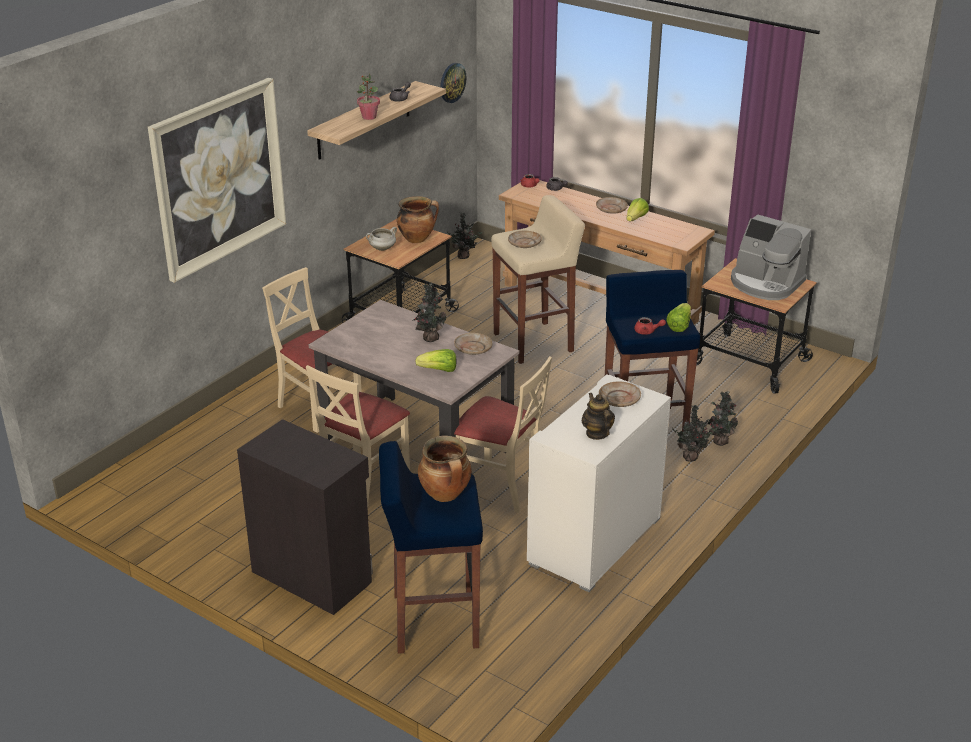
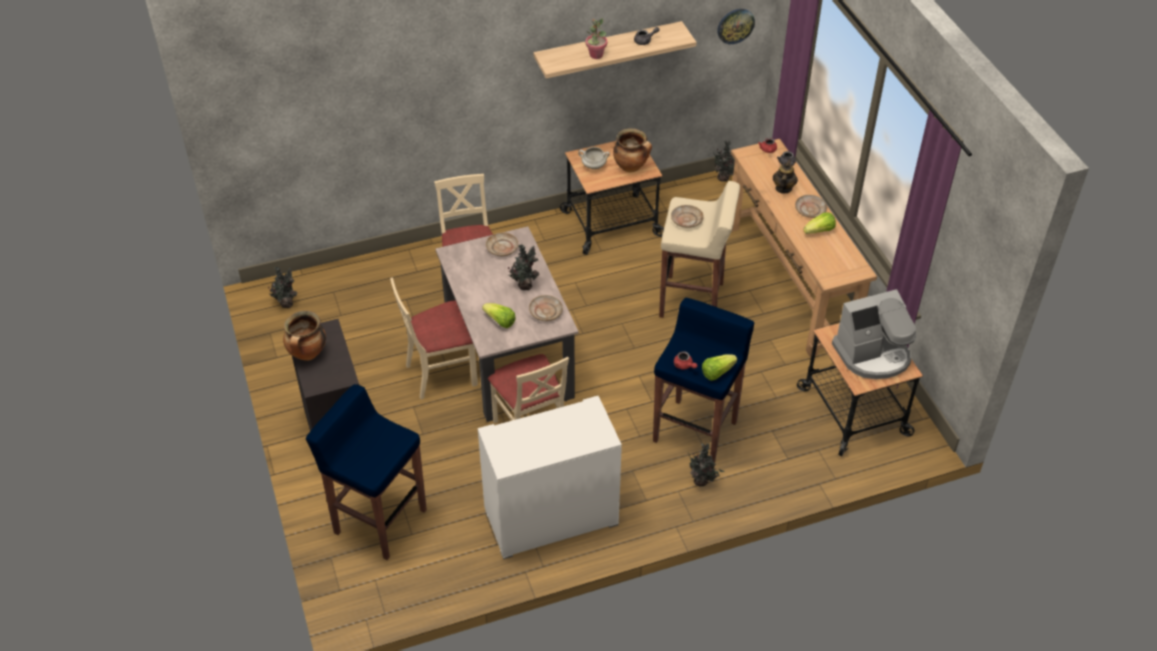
camera: 35 degrees right, 15 degrees up
(219, 178) = (424, 80): picture -> none
(446, 495) = (380, 446): cooking pot -> cooking pot (308, 354)
(597, 433) = (529, 450): teapot -> teapot (783, 188)
(619, 399) = (580, 426): beige plate -> beige plate (502, 248)
(719, 441) = (741, 478): potted plant -> potted plant (286, 303)
(765, 283) = (873, 355): coffee machine -> coffee machine turned 90 degrees counterclockwise

